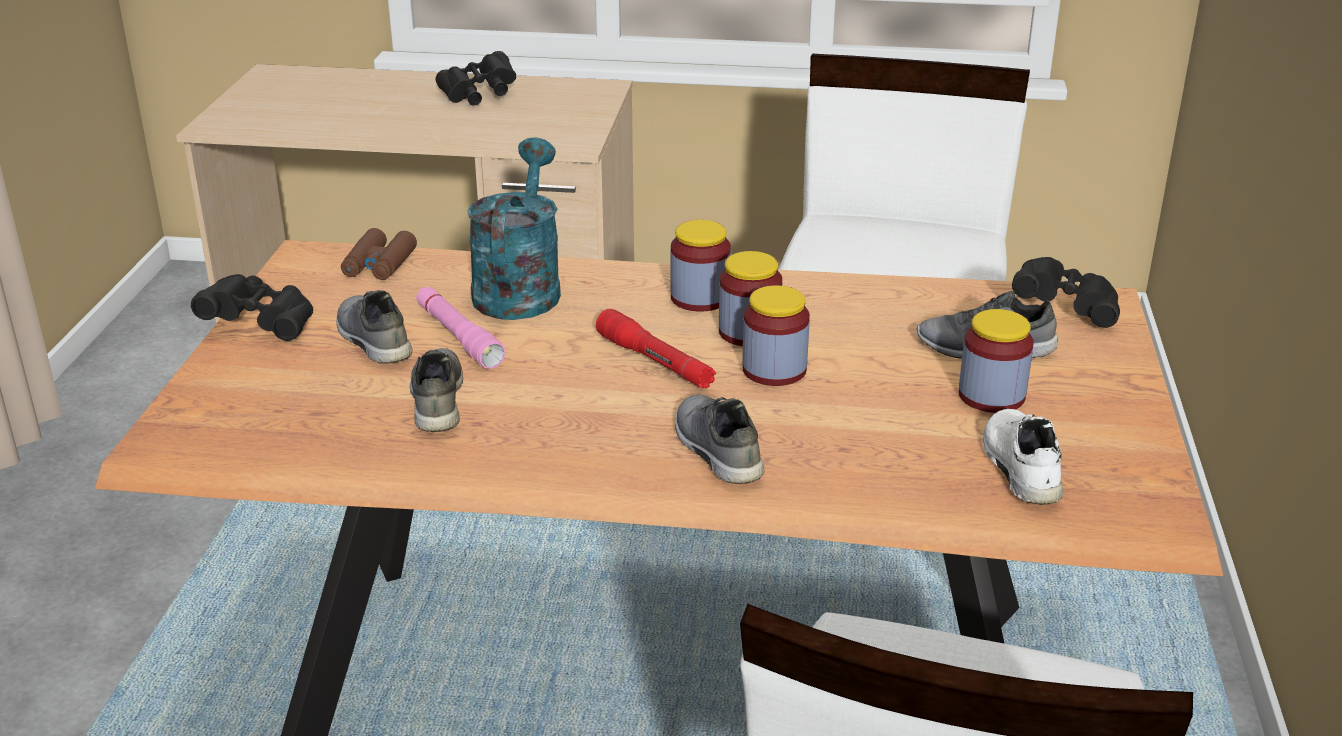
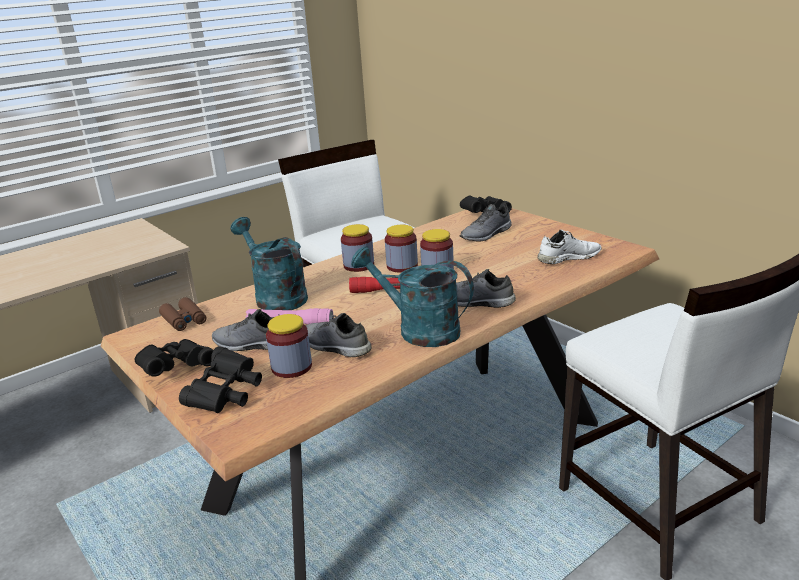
camera: 45 degrees left, 5 degrees down
(479, 95) = (69, 249): black binoculars -> black binoculars (226, 395)
(563, 442) = (419, 330): none -> turquoise watering can
(991, 396) = (518, 245): jar -> jar (291, 367)
(1018, 467) = (568, 257): white shoe -> white shoe turned 120 degrees clockwise

